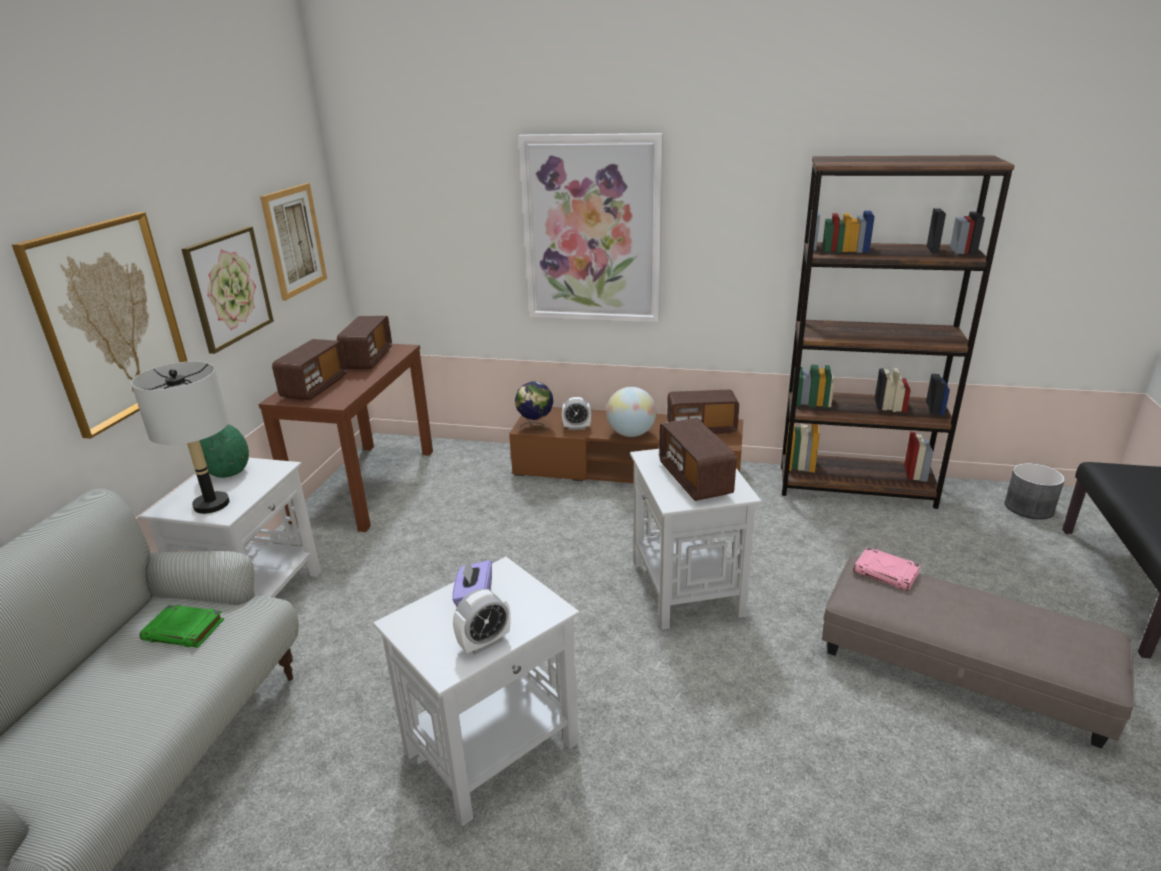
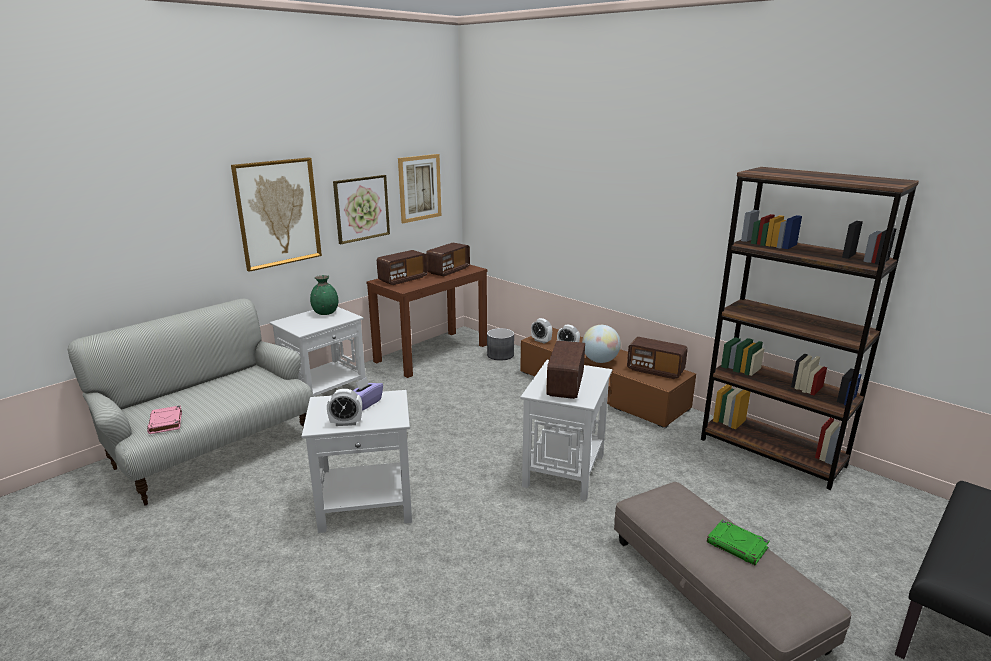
camera: 30 degrees right, 5 degrees down
(185, 630) = (252, 382): green book -> green book (737, 545)
(212, 505) = (302, 325): grey table lamp -> none
(535, 427) = (541, 341): globe -> alarm clock
(592, 230) = (603, 206): picture -> none
(886, 573) = (683, 497): pink book -> pink book (166, 423)
(1028, 507) = (926, 518): grey planter -> grey planter (500, 355)

